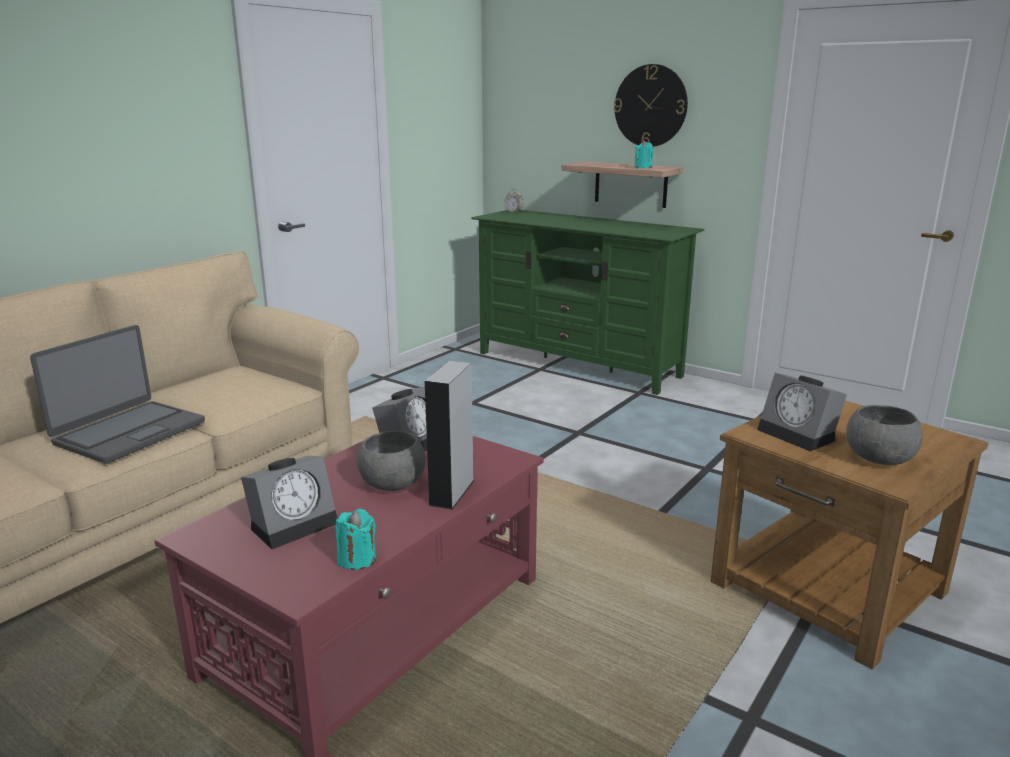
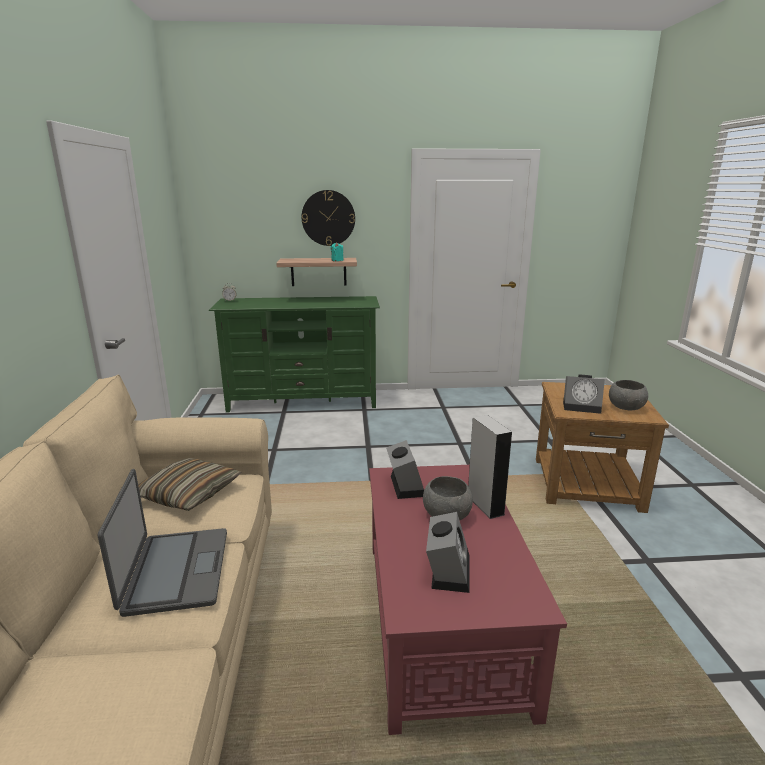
camera: 40 degrees left, 0 degrees up
(232, 383) = (188, 494): none -> pillow
(357, 559) = (522, 570): turquoise candle -> none

